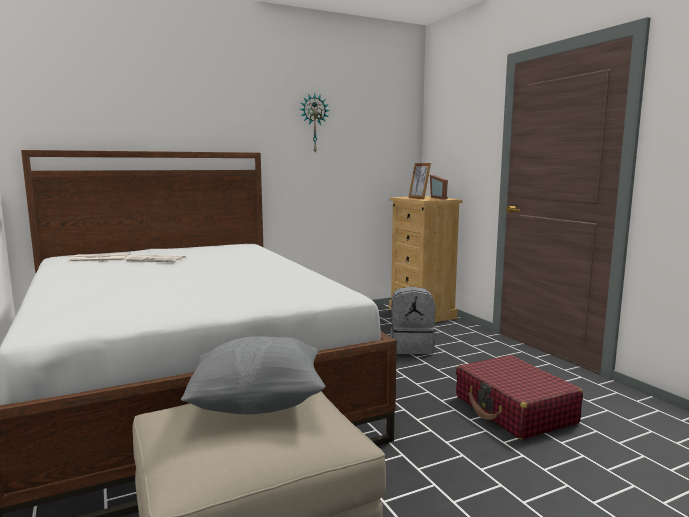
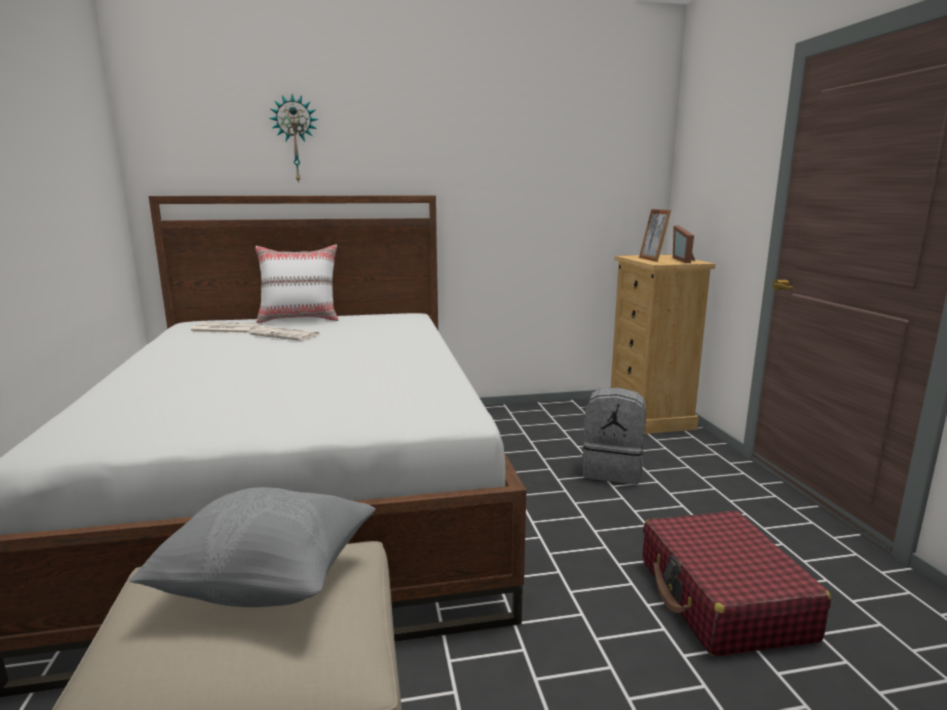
camera: 15 degrees right, 5 degrees up
(157, 250) = (300, 319): none -> white pillow
(313, 123) = (512, 154): wall clock -> wall clock (295, 139)

